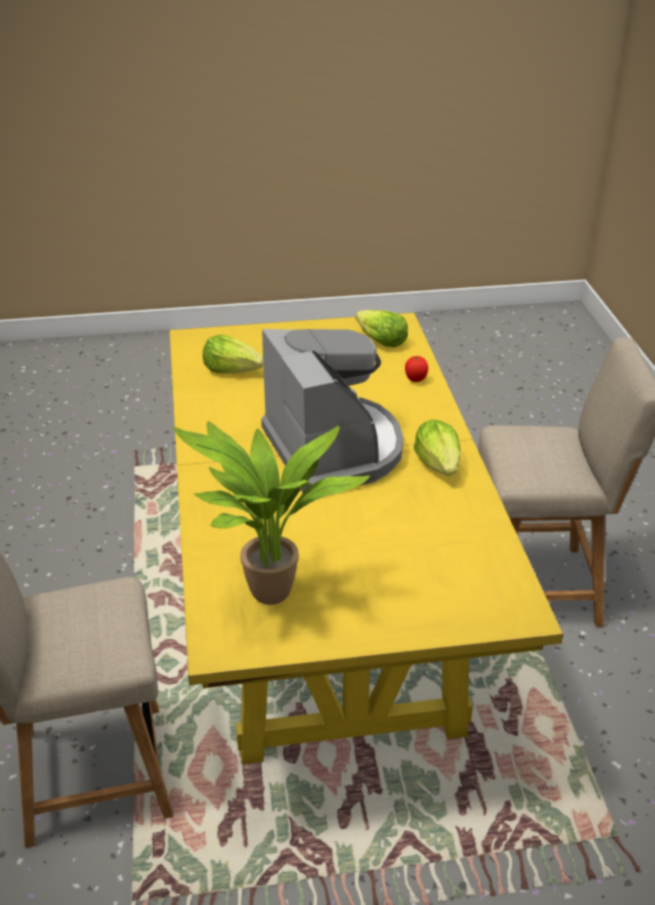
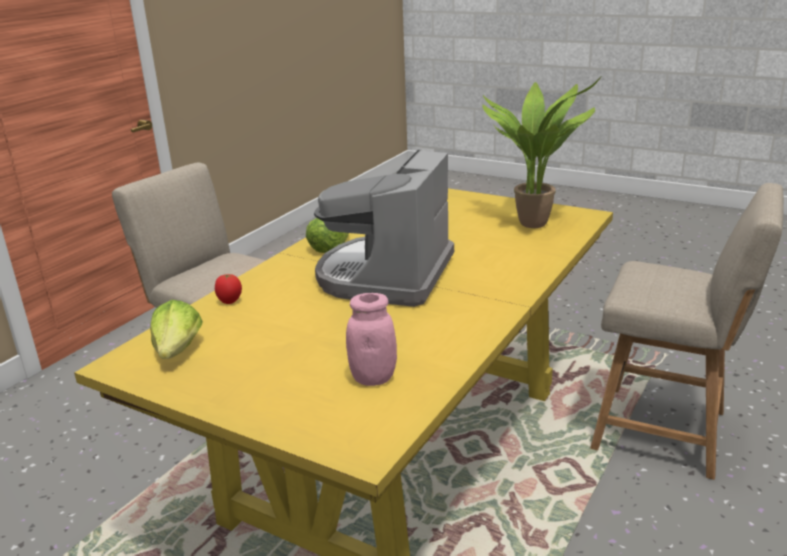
camera: 140 degrees left, 10 degrees down
(232, 370) = (373, 378): lettuce -> pink jar

